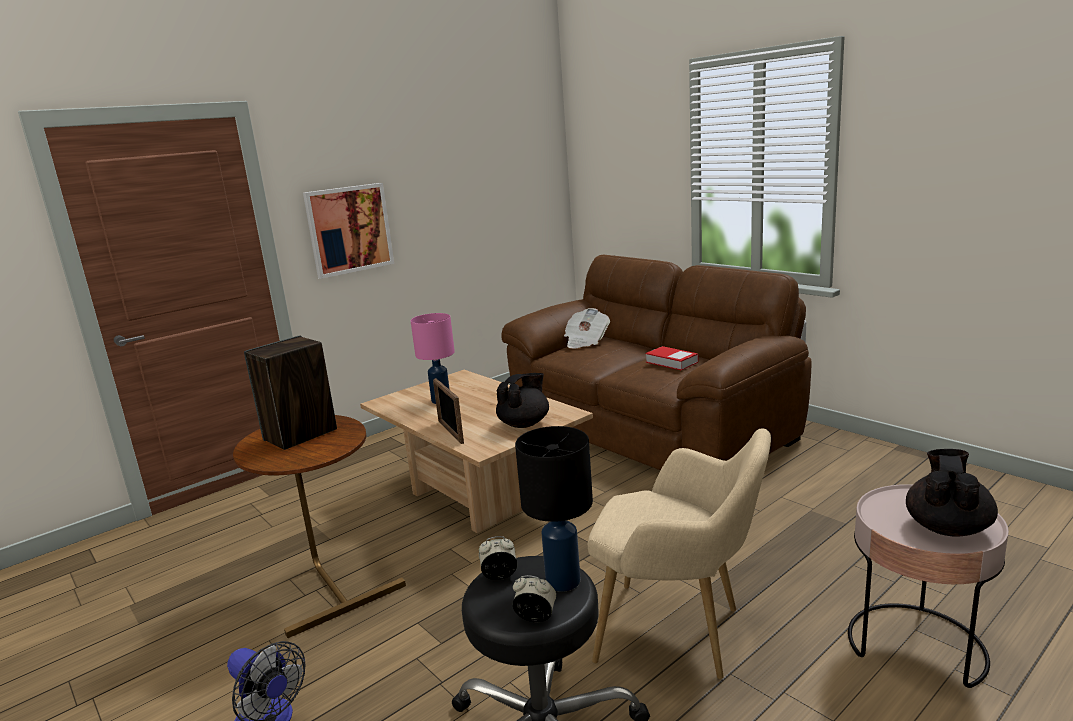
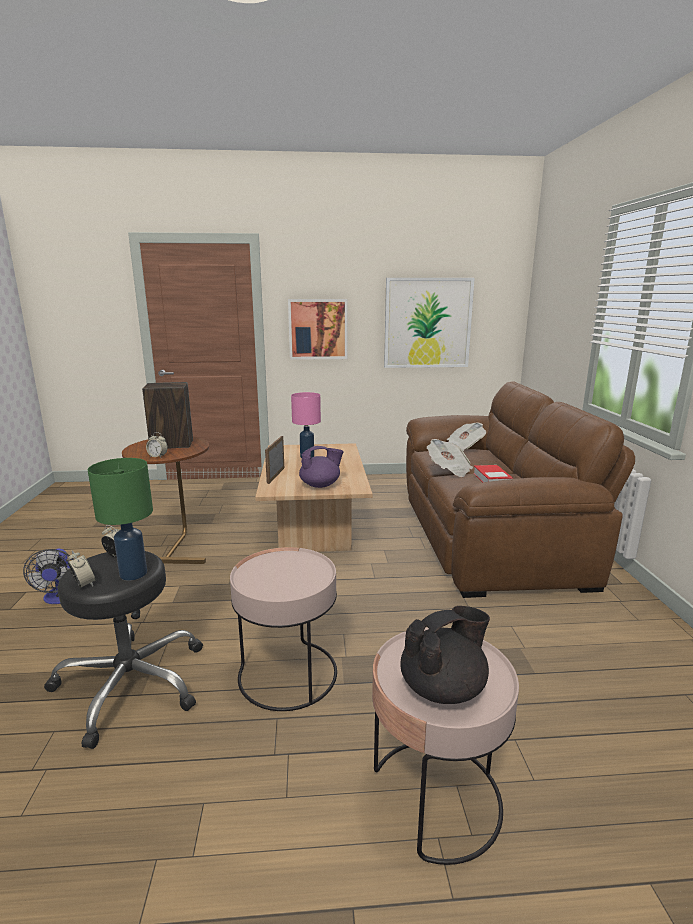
camera: 35 degrees right, 0 degrees up
(322, 453) = (158, 456): none -> alarm clock
(475, 201) = (427, 323): none -> picture
(524, 424) = (320, 485): black teapot -> purple teapot
(562, 581) = (132, 573): black table lamp -> green table lamp
(614, 366) = (449, 469): none -> newspaper
(679, 634) = (287, 674): beige armchair -> pink side table

